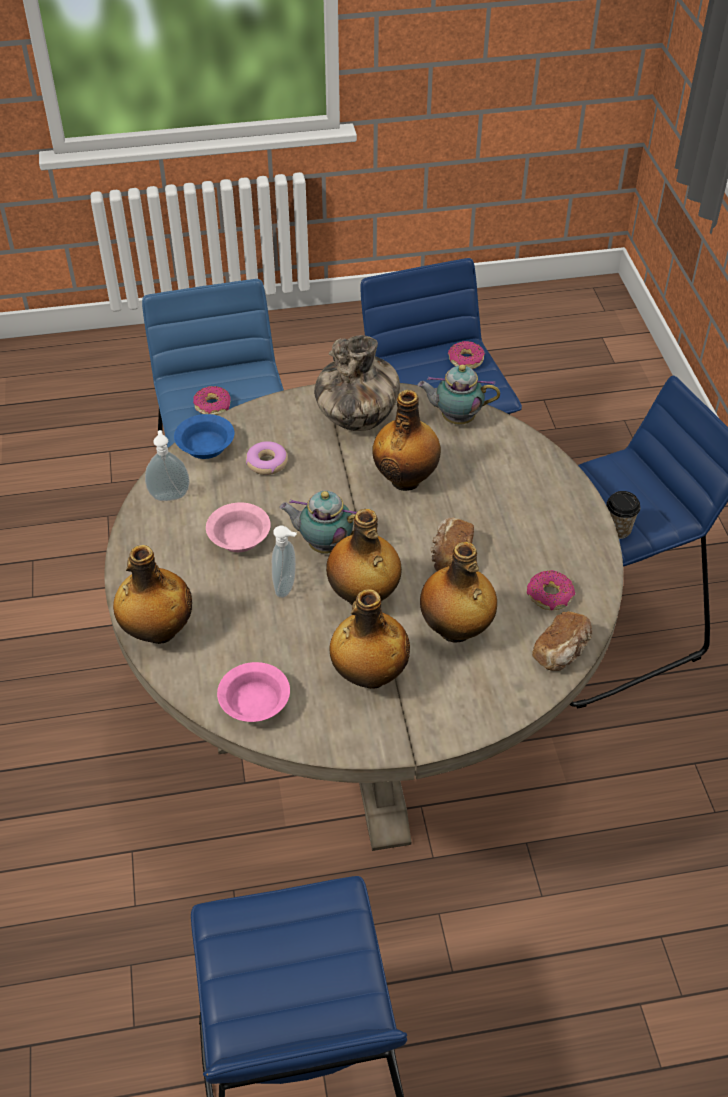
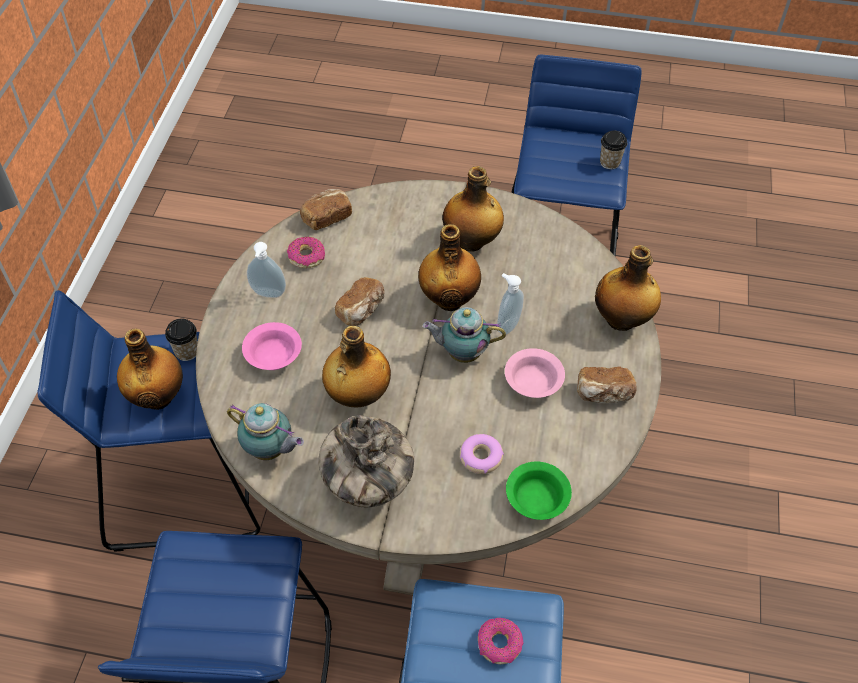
camera: 160 degrees left, 5 degrees up
(162, 547) = (604, 394): none -> bread
(169, 495) = (586, 450): soap dispenser -> soap dispenser (268, 294)
(204, 447) = (538, 499): blue bowl -> green bowl
(230, 979) = (609, 162): none -> cup
(255, 704) = (560, 246): pink bowl -> pink bowl (273, 354)
(324, 545) = (461, 353): teapot -> teapot turned 150 degrees clockwise
(455, 630) = (392, 254): bottle -> bottle (158, 396)
(465, 360) = (176, 614): donut -> none

